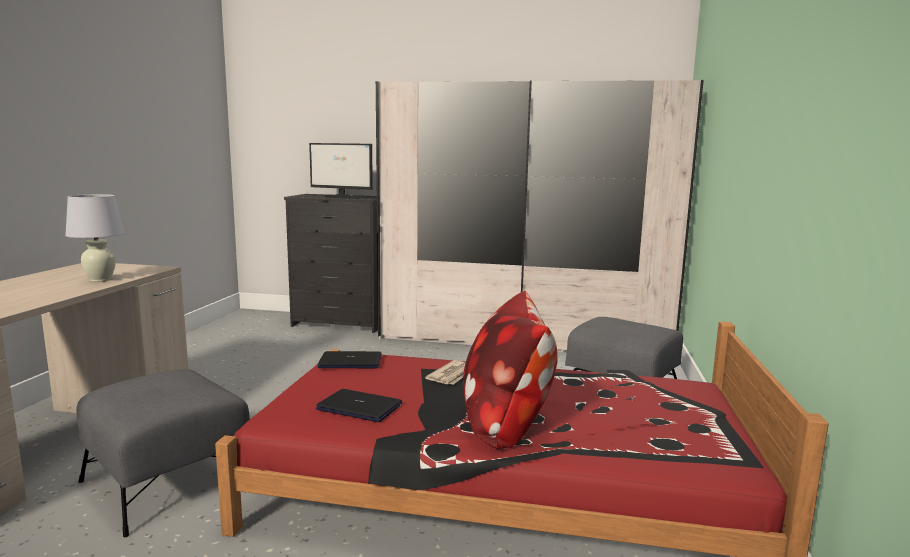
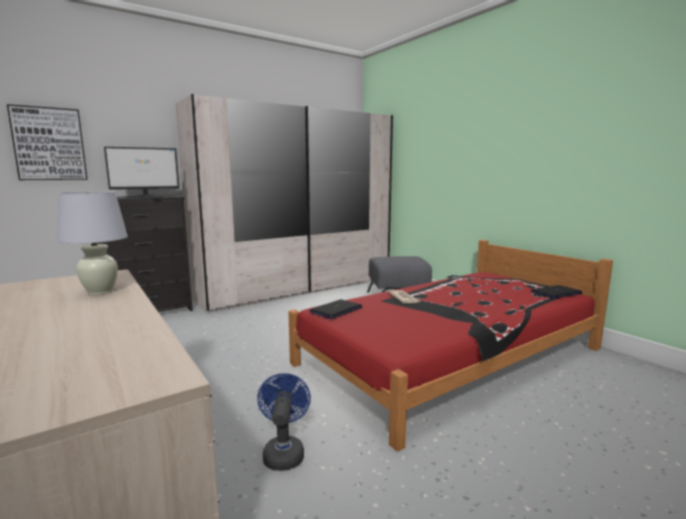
camera: 45 degrees left, 0 degrees up
(169, 480) = (284, 452): grey ottoman -> blue fan
(283, 140) = (49, 144): none -> picture
(360, 407) = (416, 326): laptop -> laptop (556, 293)
(506, 421) = (483, 307): pillow -> none

